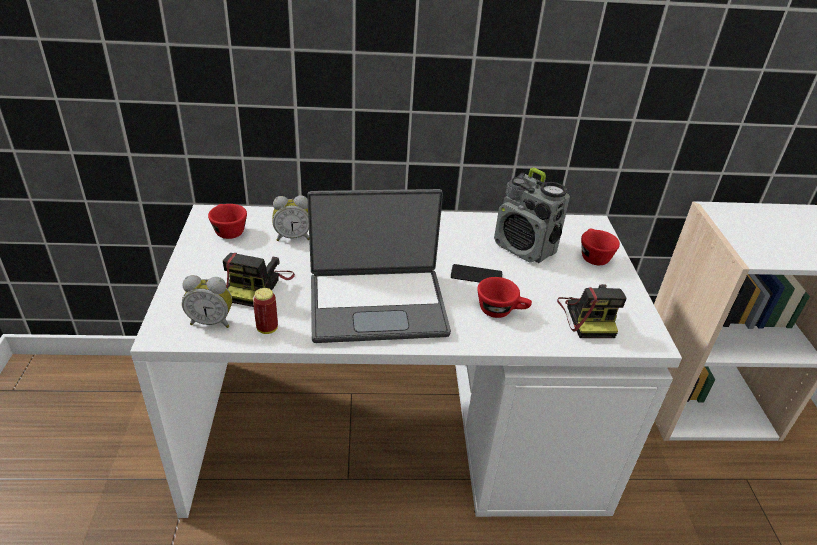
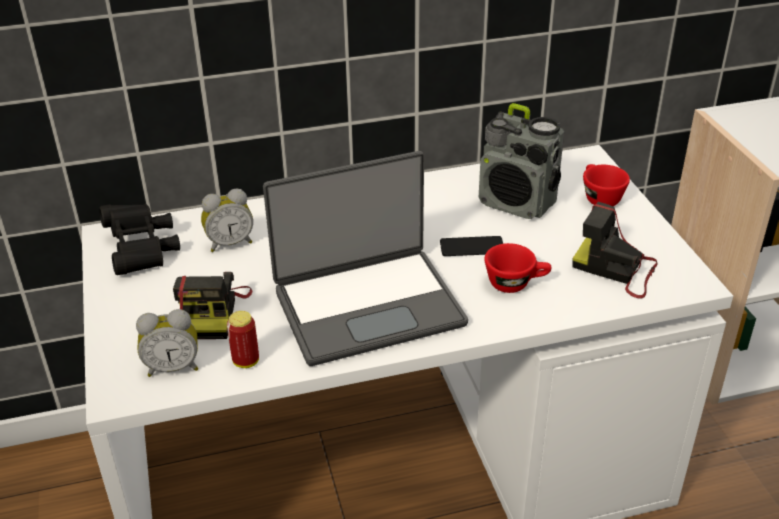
camera: 10 degrees left, 0 degrees up
(227, 230) = (142, 251): red cup -> black binoculars
(588, 316) = (616, 269): camera -> camera turned 135 degrees clockwise

